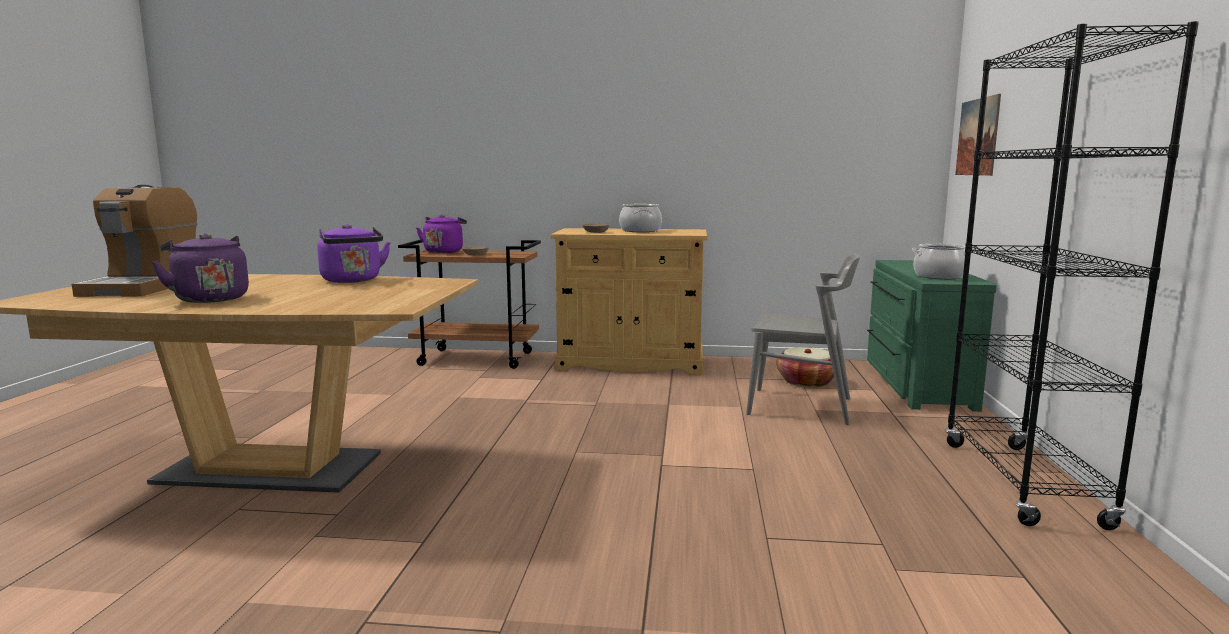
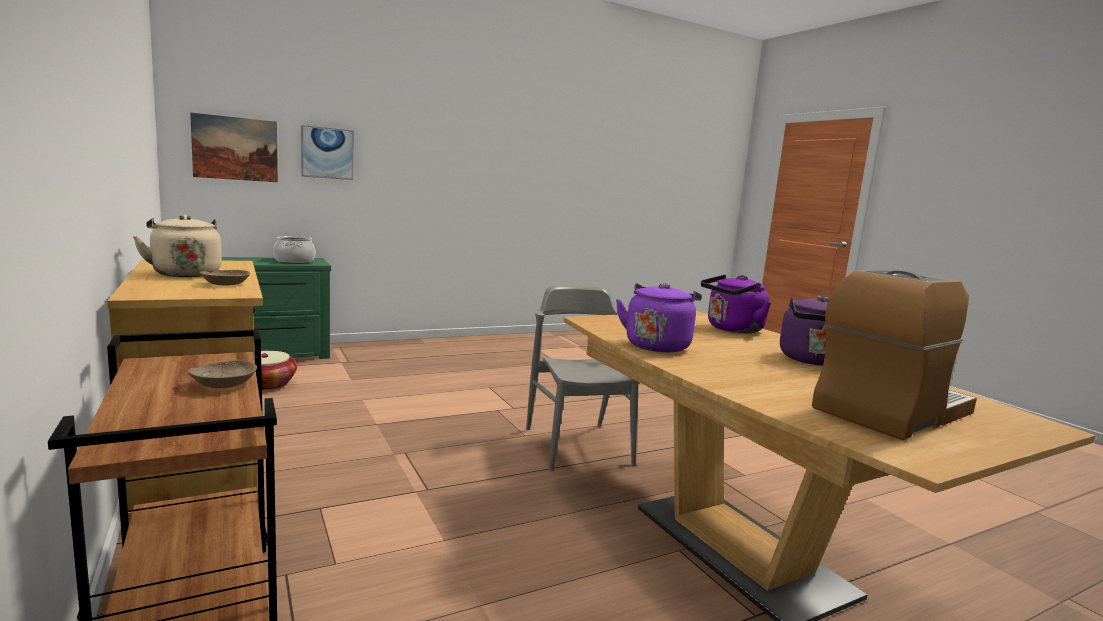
camera: 125 degrees left, 0 degrees up
(444, 251) = (148, 426): purple kettle -> purple kettle (732, 329)
(640, 231) = (185, 273): cooking pot -> beige kettle
(800, 406) = (346, 383): grey chair -> grey chair (577, 445)
(1021, 483) = (442, 344): black bookcase -> none
(1026, 126) = (327, 153): none -> picture

